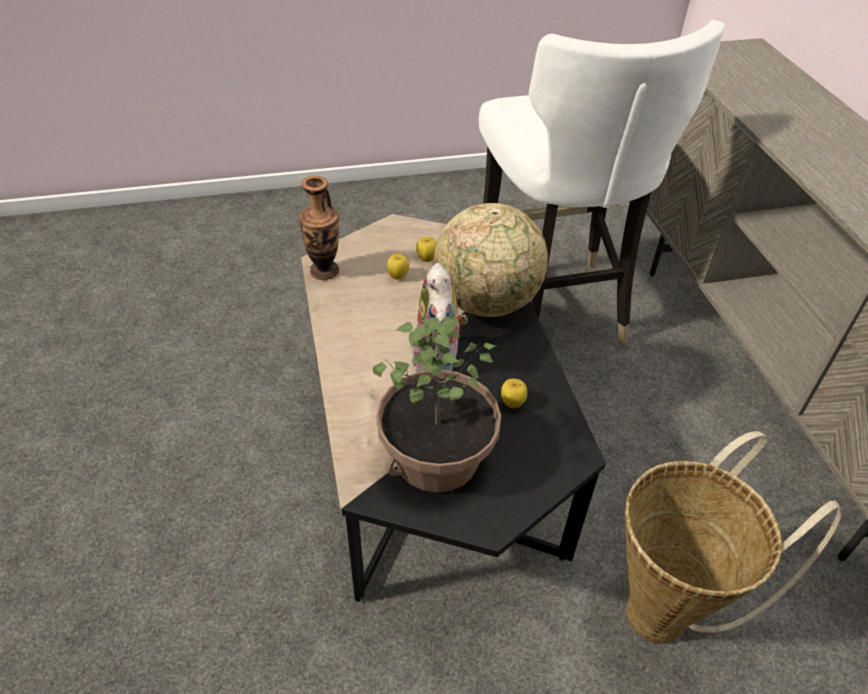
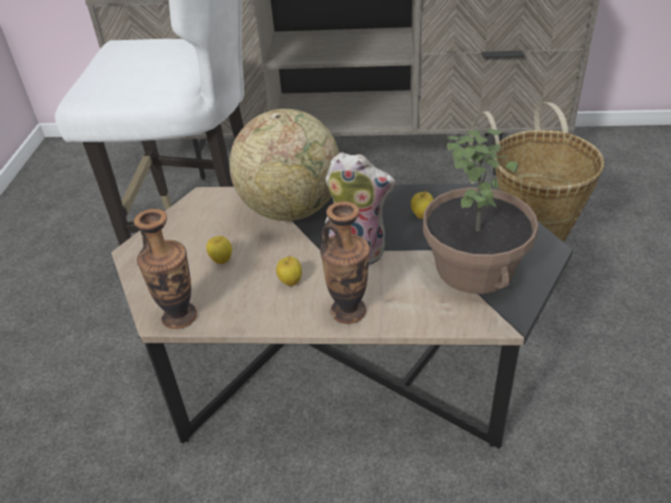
camera: 70 degrees left, 5 degrees down
(350, 370) = (348, 311): none -> vase
(427, 259) = (206, 237): apple -> apple (290, 282)

